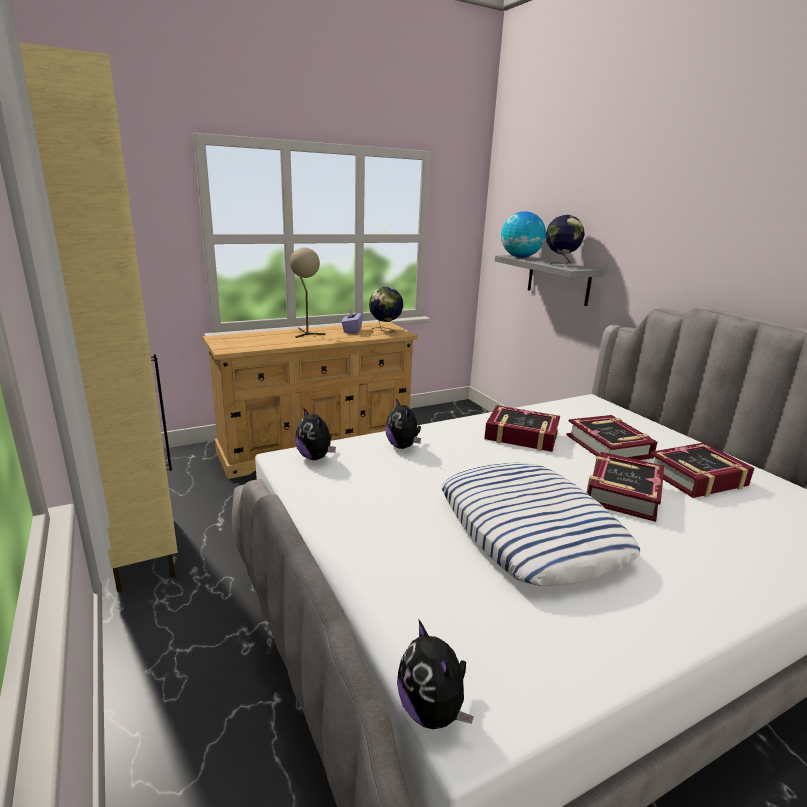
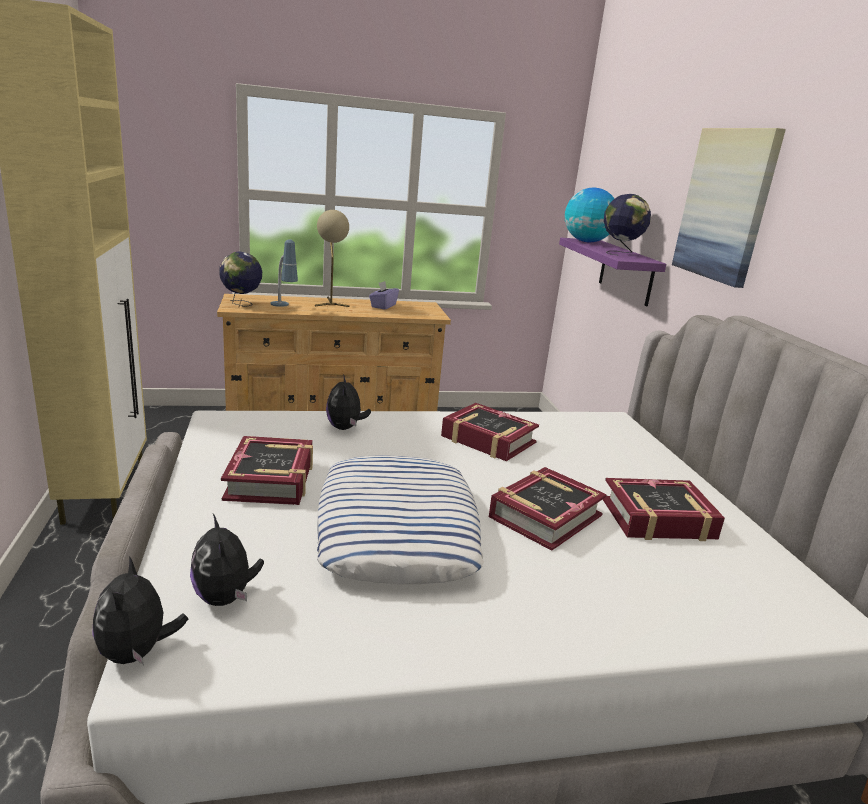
camera: 15 degrees right, 0 degrees up
(270, 342) = (284, 307): none -> table lamp
(315, 457) = (247, 423): plush toy -> plush toy (225, 597)
(385, 330) = (419, 310): globe -> globe (241, 304)
(558, 279) = (626, 272): grey shelf -> purple shelf
(609, 446) = (582, 468): book -> book (271, 479)
(665, 219) = (726, 205): none -> picture

